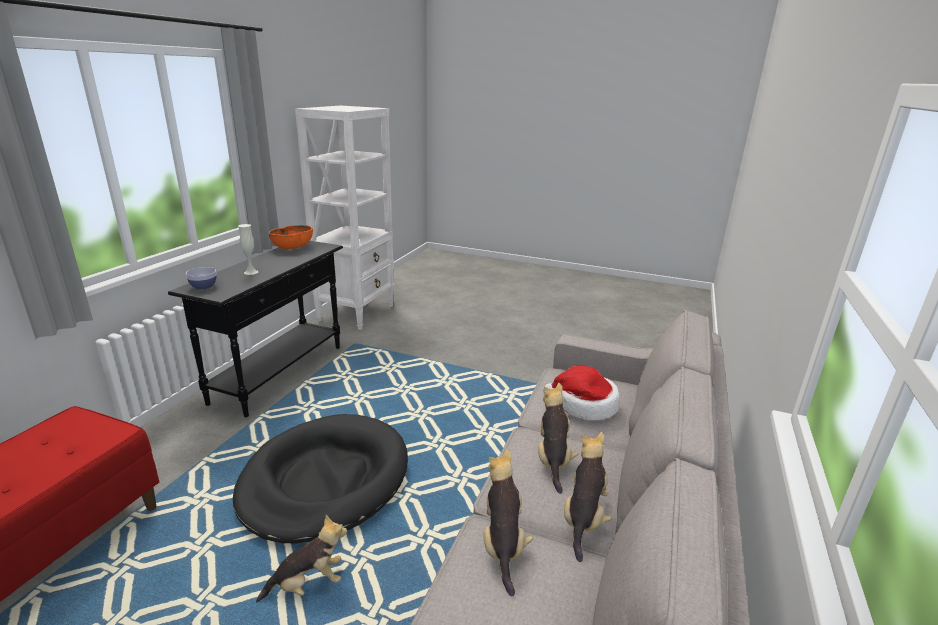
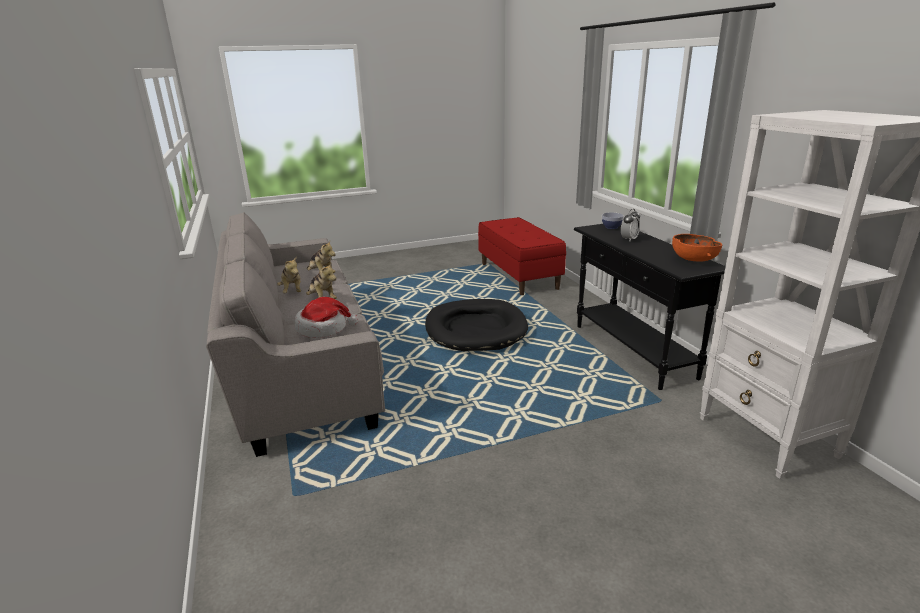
camera: 140 degrees right, 0 degrees up
(251, 272) = (629, 239): white vase -> alarm clock
(308, 584) = (420, 309): plush toy -> none

